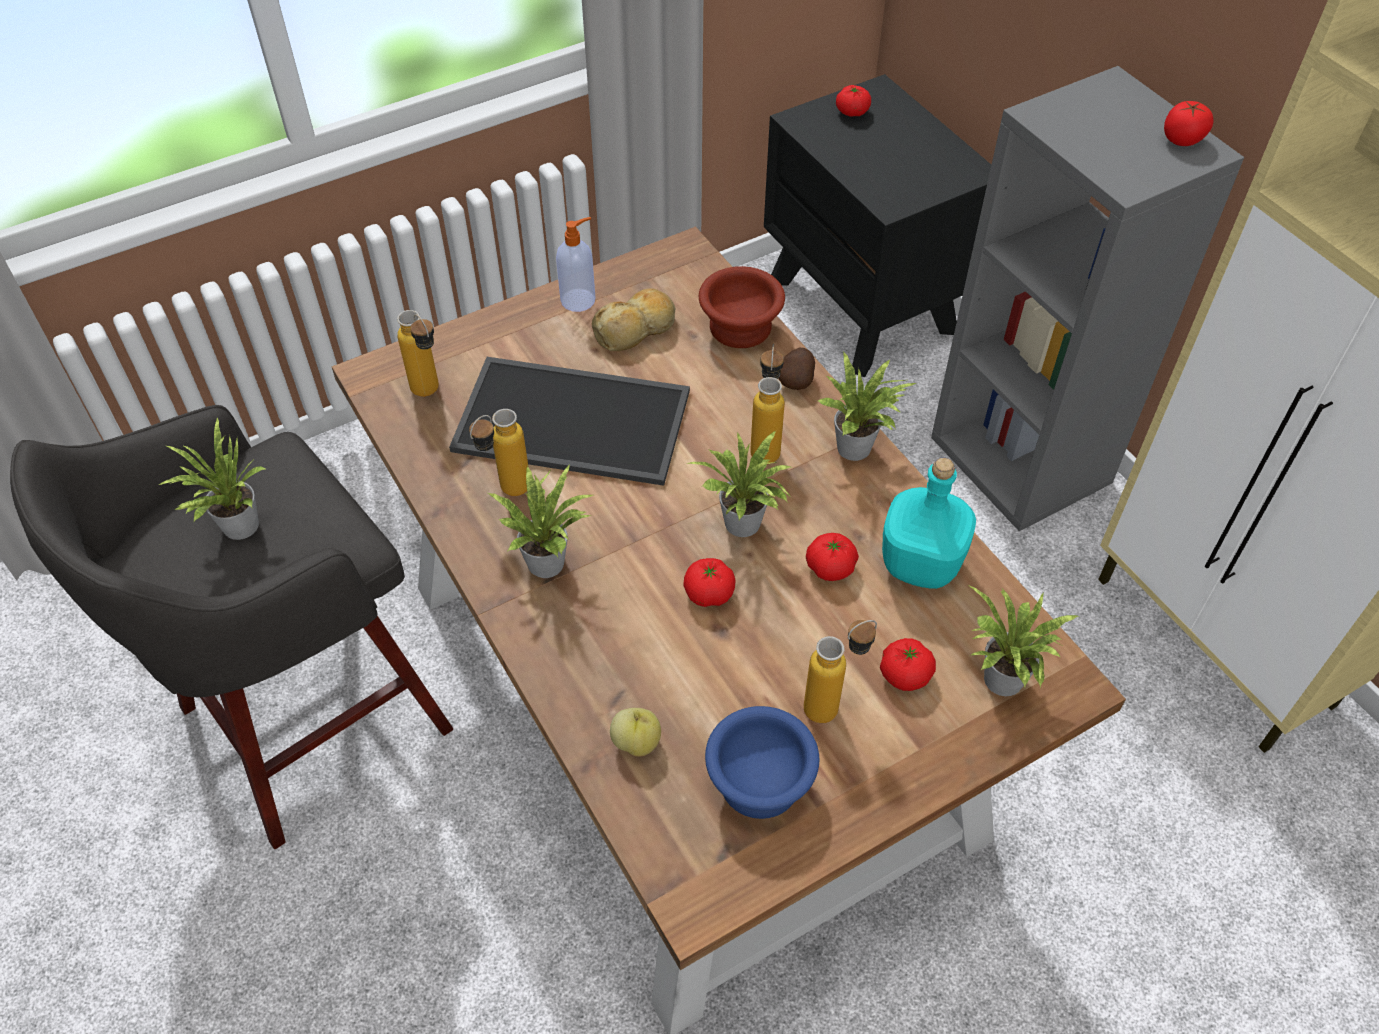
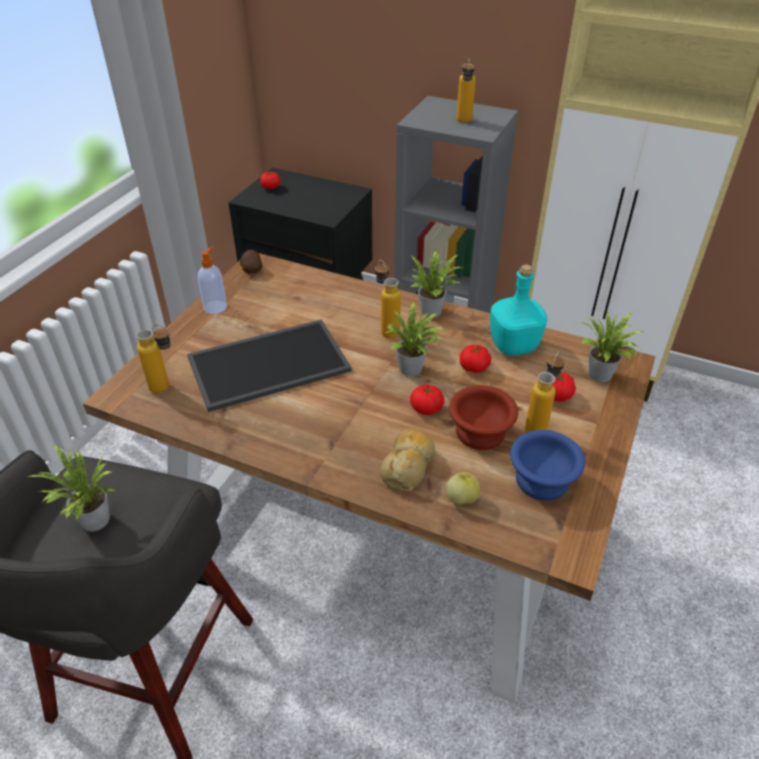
camera: 35 degrees left, 10 degrees down
(506, 493) = (264, 416): bottle -> bottle (464, 122)
(550, 560) = (323, 436): potted plant -> none
(636, 329) = (263, 307): bread -> bread (408, 465)
(738, 325) = (318, 284): brown bowl -> brown bowl (478, 432)
(796, 380) = (372, 295): potato -> potato (252, 270)
(1182, 139) = (486, 112): tomato -> none

